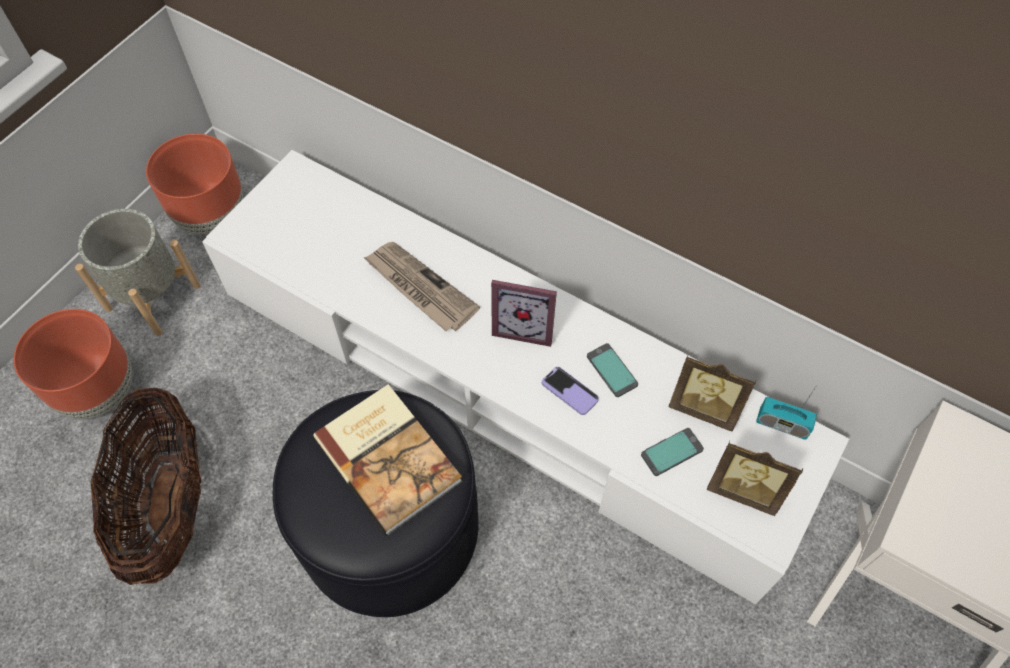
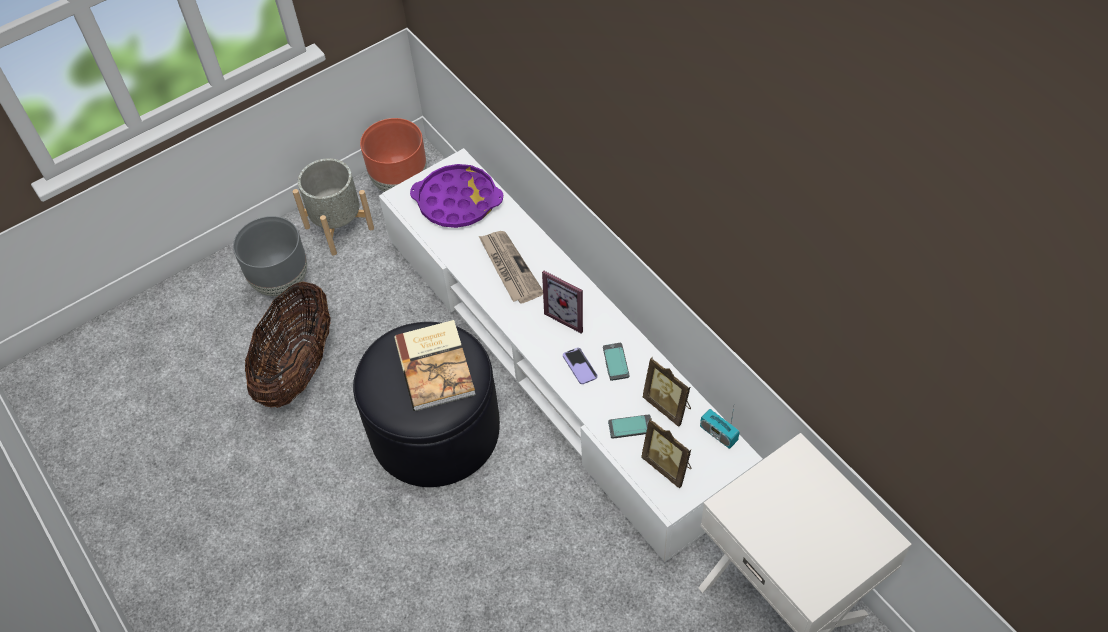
camera: 25 degrees right, 5 degrees down
(100, 391) = (282, 281): brown planter -> grey planter
(313, 220) = (457, 201): none -> purple tray

